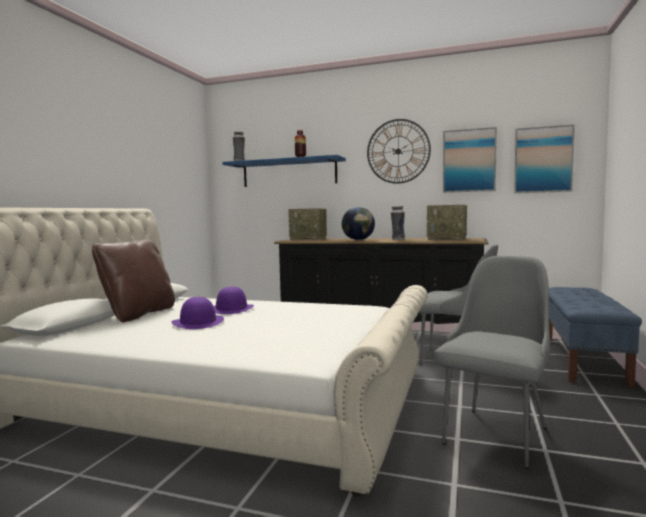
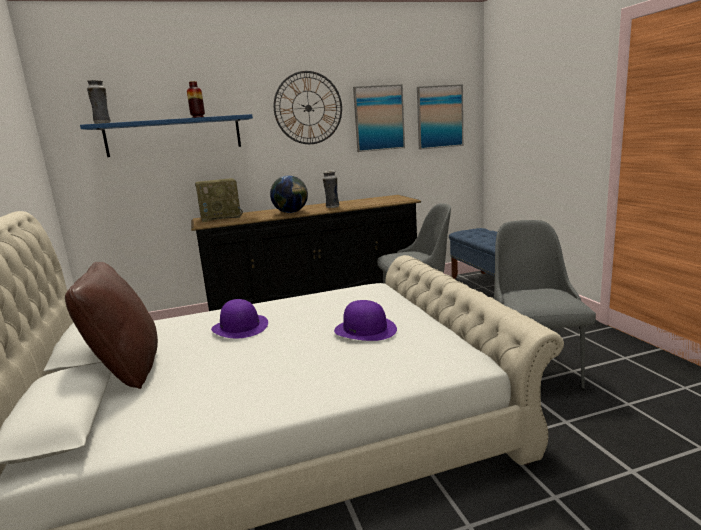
camera: 35 degrees left, 10 degrees up
(198, 322) = (248, 356): purple hat -> purple hat (365, 329)
(447, 239) = (377, 201): radio -> none

